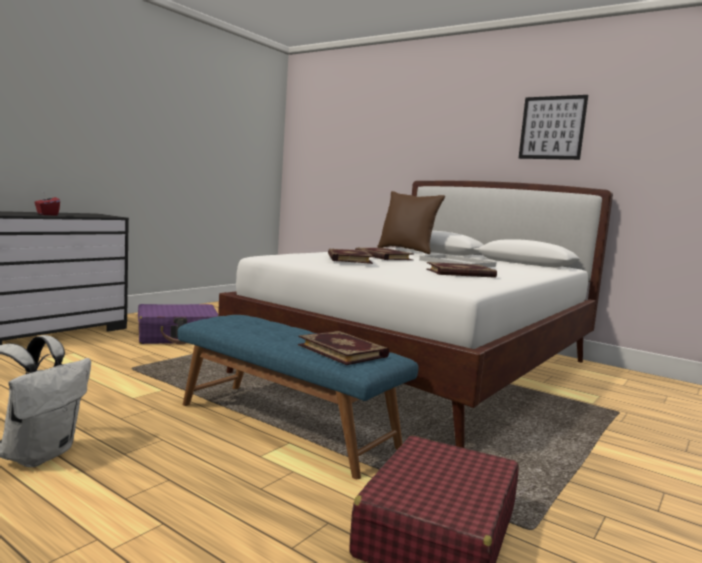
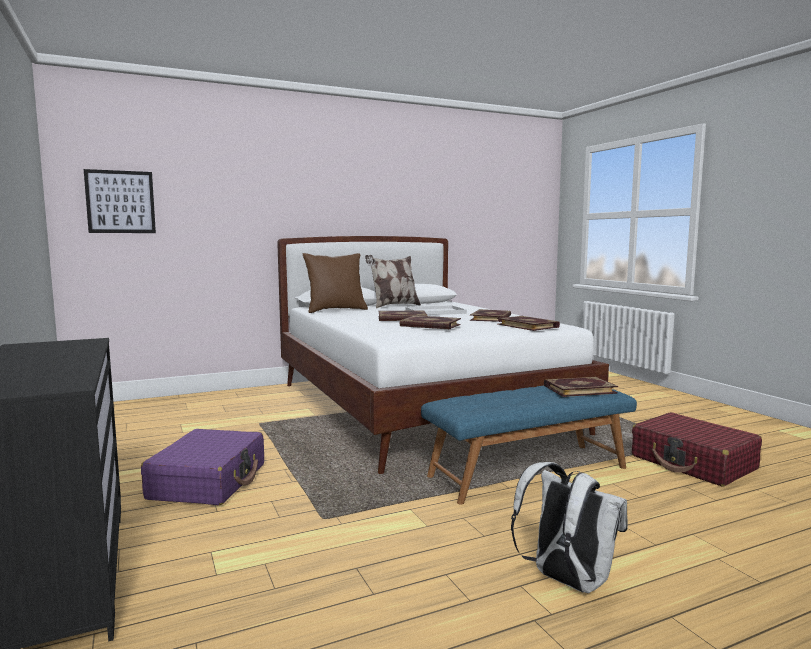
camera: 60 degrees left, 0 degrees up
(47, 214) = (65, 361): red tissue box -> none
(424, 278) = (528, 325): none -> book
(476, 258) = (393, 306): none -> pillow
(552, 128) = (394, 189): picture -> picture (120, 202)

